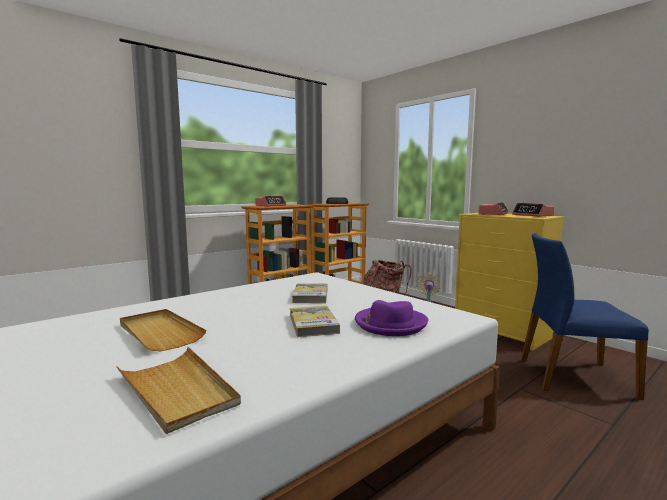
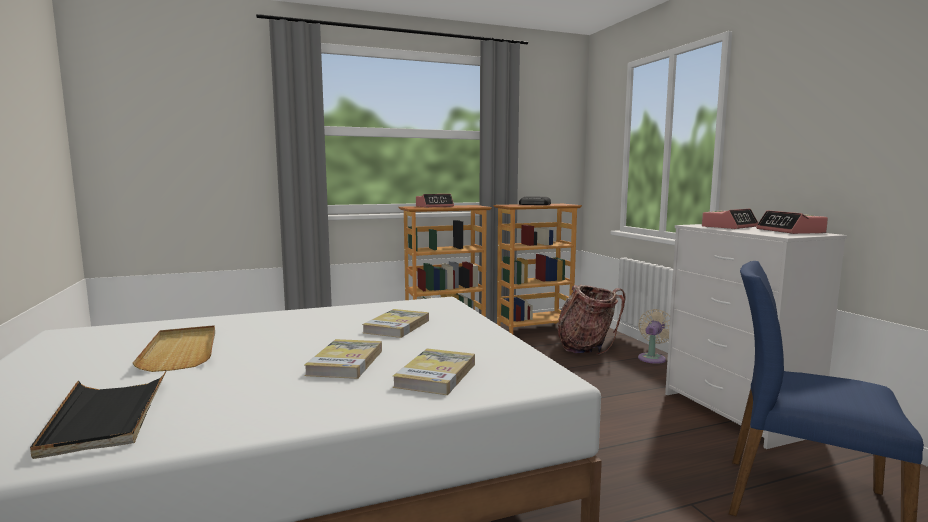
camera: 20 degrees right, 0 degrees up
(177, 390) = (106, 416): beige tray -> black tray
(390, 324) = (436, 375): purple hat -> book
(502, 332) = (738, 413): yellow dresser -> white dresser

